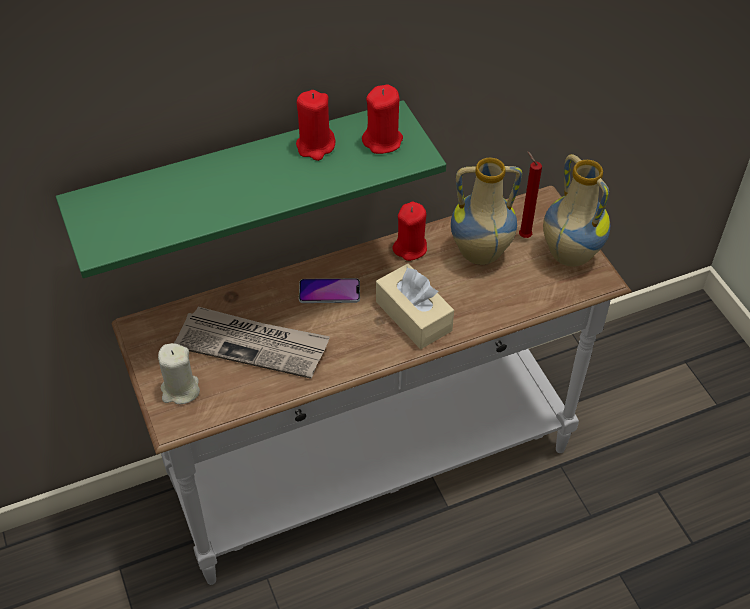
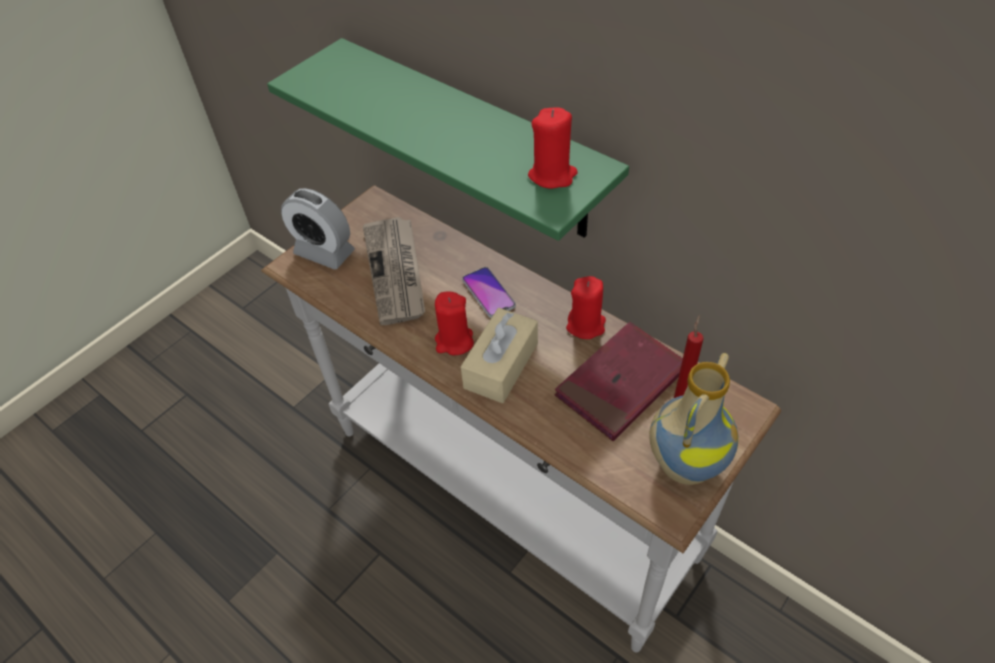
camera: 65 degrees right, 0 degrees up
(180, 390) = (324, 252): beige candle -> alarm clock
(315, 146) = (507, 137): red candle -> red candle (454, 341)
(480, 254) = (621, 383): vase -> red book

